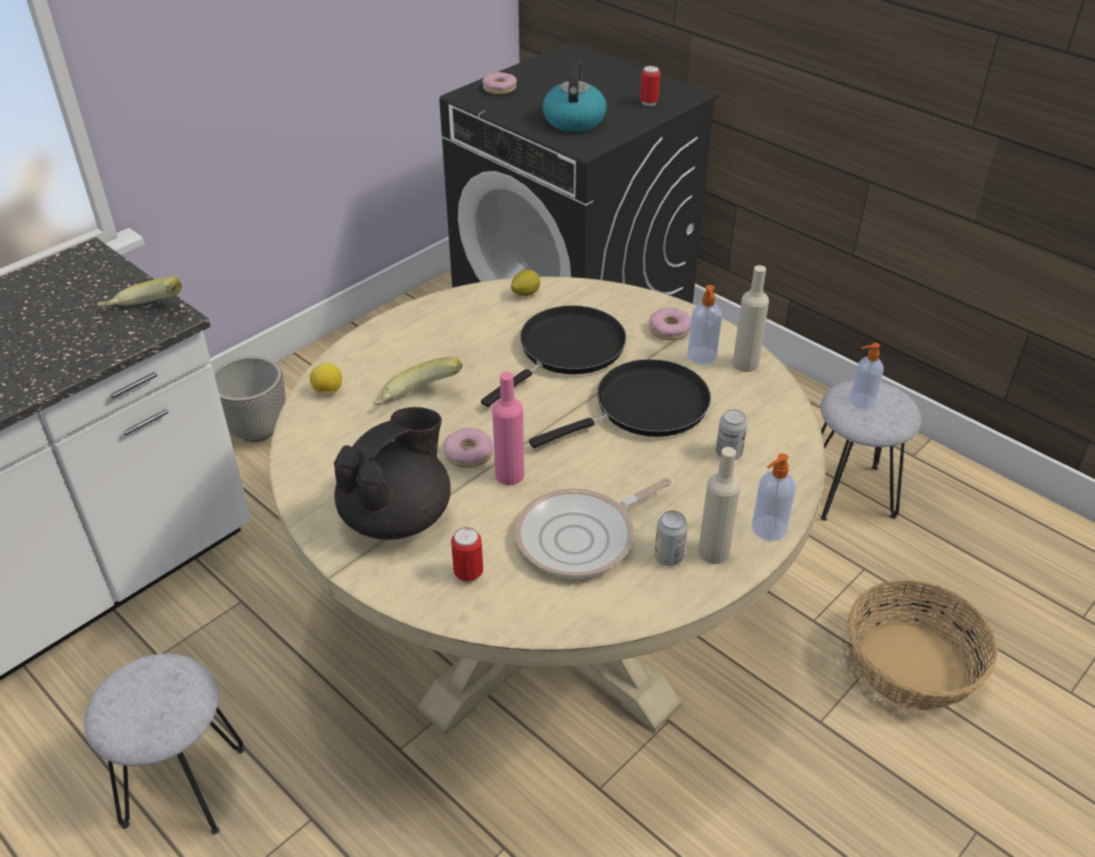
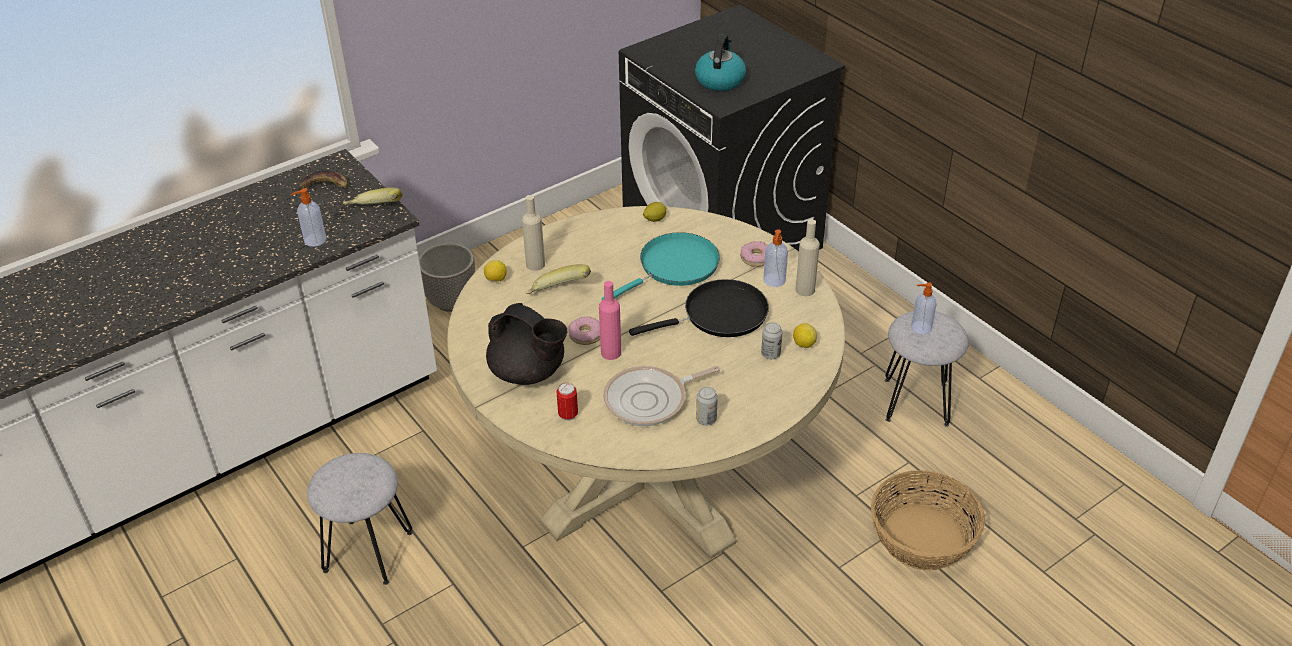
camera: 10 degrees right, 0 degrees up
(71, 287) = (326, 187): none -> banana
(398, 516) = (528, 372): black teapot -> black teapot turned 75 degrees clockwise
(499, 89) = (668, 46): donut -> none
(567, 351) = (674, 267): black frying pan -> turquoise frying pan
(649, 102) = (785, 68): can -> none
(713, 552) = (738, 419): beige bottle -> beige bottle (535, 264)
(768, 435) = (803, 344): none -> lemon
(768, 529) = (781, 408): soap dispenser -> soap dispenser (314, 240)

